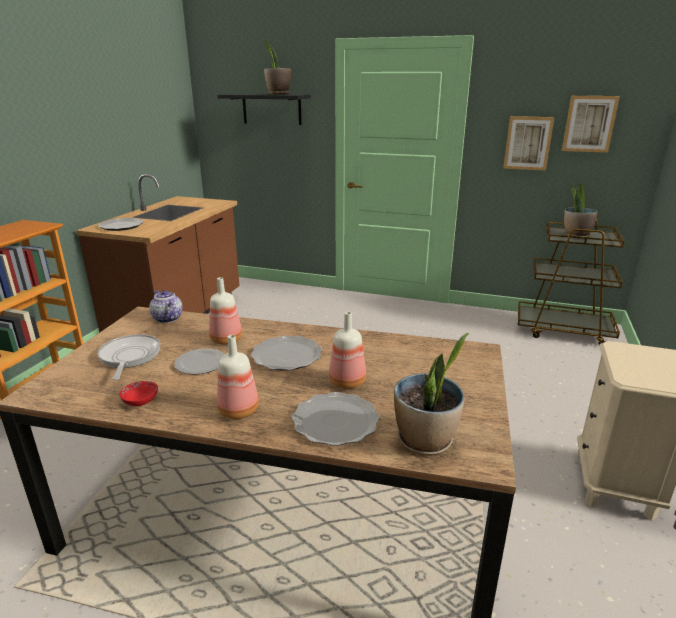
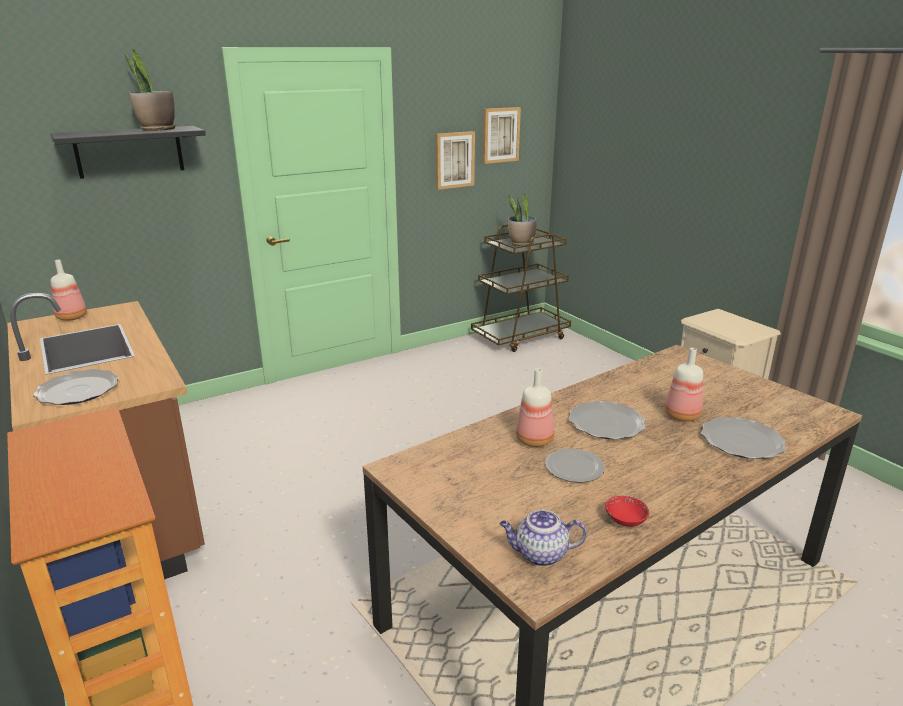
camera: 50 degrees left, 0 degrees up
(129, 357) = (511, 504): frying pan -> none
(167, 318) = (431, 457): teapot -> teapot (540, 554)
(240, 410) = (689, 475): bottle -> bottle (73, 317)
(425, 441) = (792, 420): potted plant -> none

